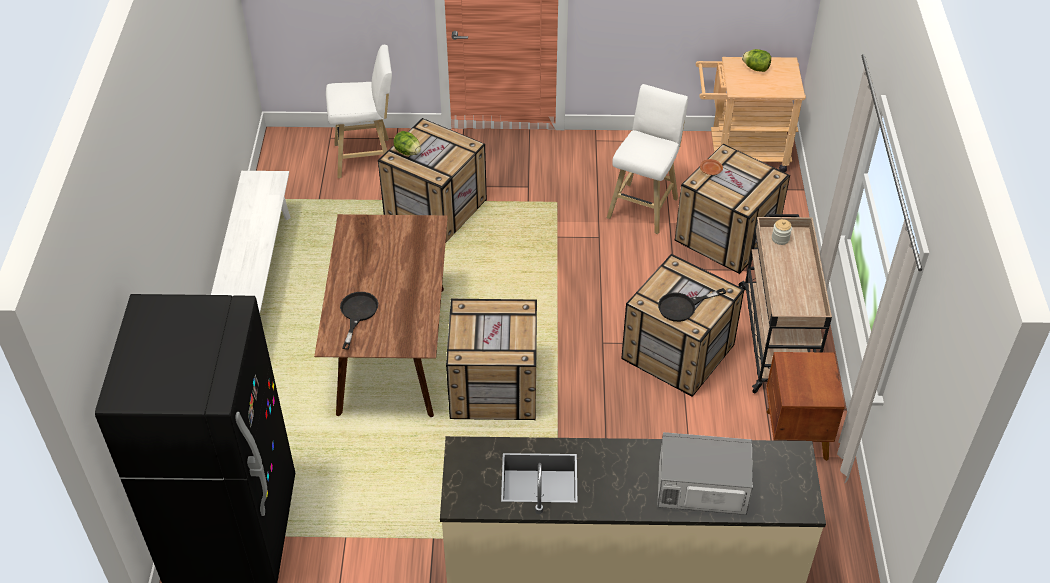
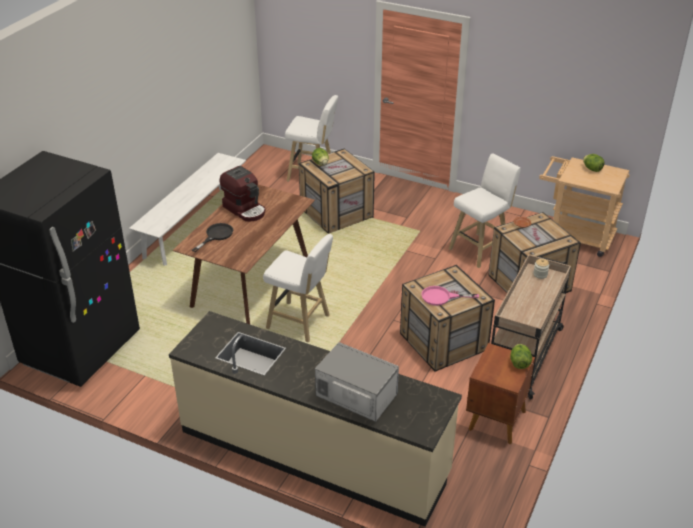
camera: 25 degrees right, 10 degrees down
(367, 260) = (245, 209): none -> coffee machine
(494, 387) = (300, 323): crate -> white stool
(683, 306) = (441, 297): black frying pan -> pink frying pan
(823, 367) = (519, 363): none -> lettuce

